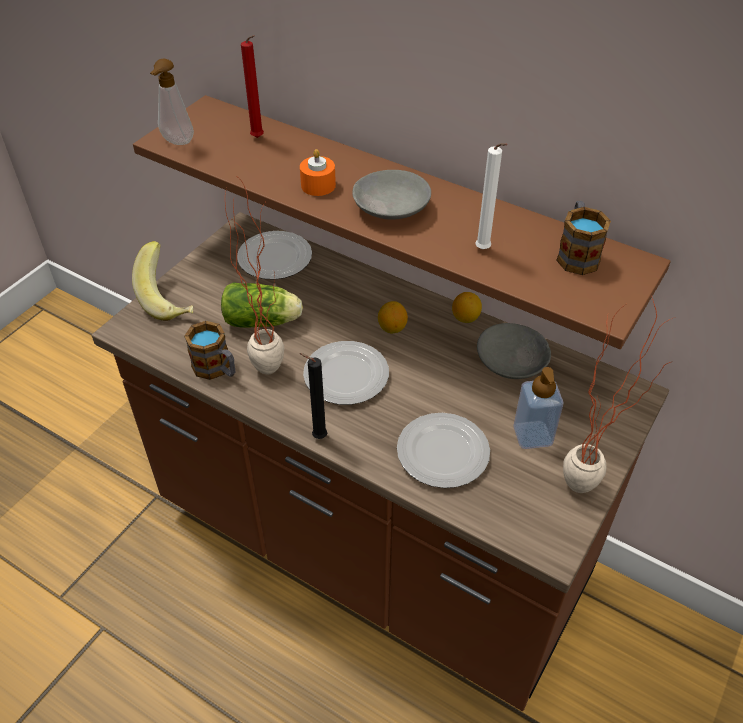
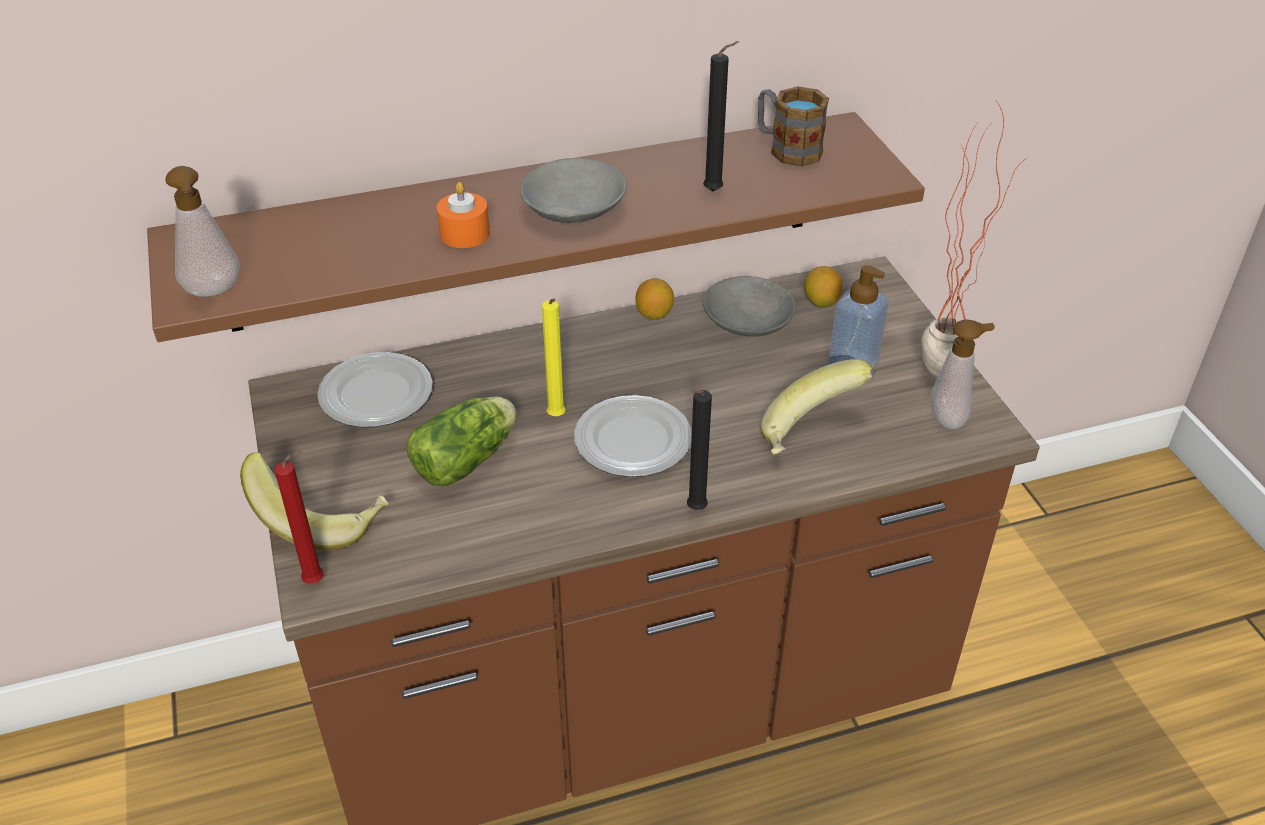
camera: 50 degrees left, 5 degrees down
(217, 369) = (497, 538): mug -> none
(259, 138) = (310, 231): red candle -> red candle (318, 581)
(267, 360) = (535, 489): potted plant -> none
(331, 334) = (557, 418): none -> yellow candle
(392, 328) = (604, 370): lemon -> lemon (821, 302)
(441, 453) = (812, 434): plate -> banana
(484, 250) = (716, 191): white candle -> black candle
(538, 517) = (950, 418): none -> soap dispenser

